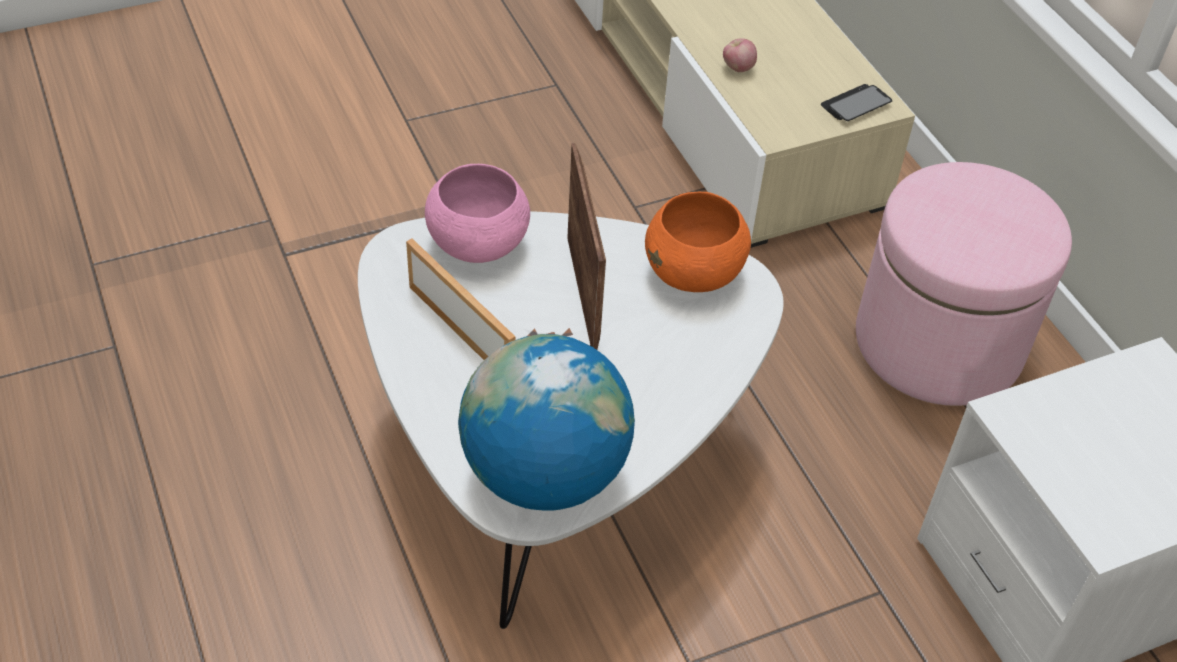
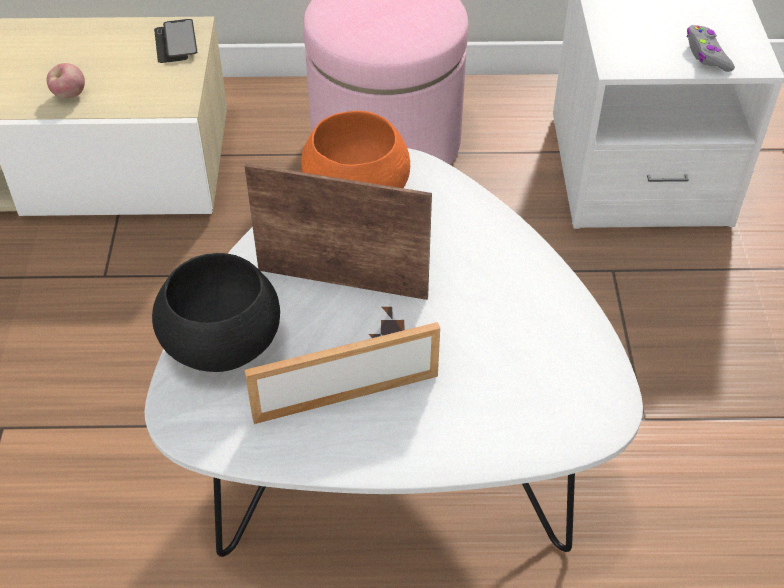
camera: 65 degrees left, 0 degrees up
(477, 244) = (223, 346): pink bowl -> black bowl
(544, 473) = (564, 382): globe -> none
(1084, 490) = (707, 55): none -> grey game controller

